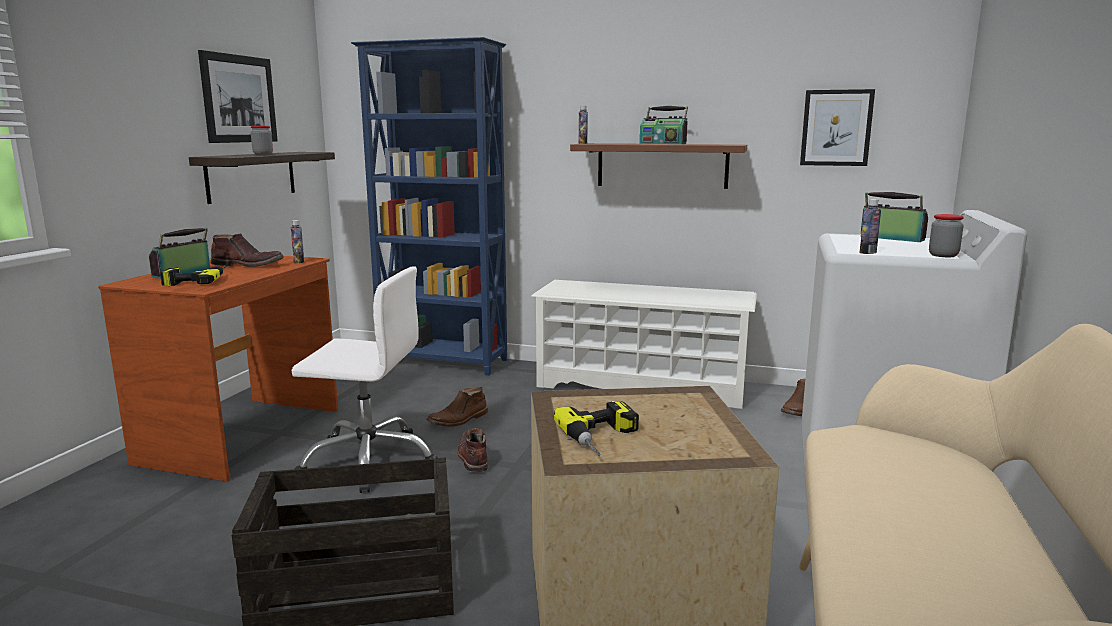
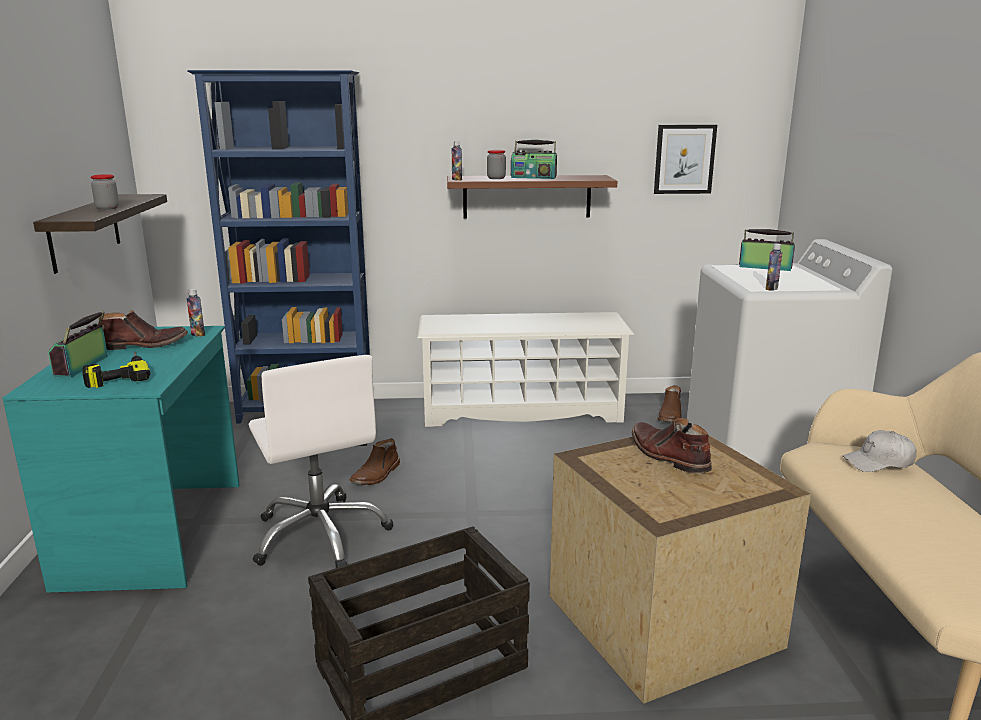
camera: 20 degrees left, 5 degrees up
(239, 99) = (65, 142): picture -> none
(244, 436) = (156, 533): brown desk -> turquoise desk
(369, 460) = (321, 535): white office chair -> white office chair turned 75 degrees clockwise
(473, 457) = (422, 512): brown boot -> brown boot (667, 456)
(604, 438) = (664, 491): power drill -> none
(922, 454) = (879, 462): none -> white cap
(943, 255) = (827, 287): jar -> jar (496, 178)

